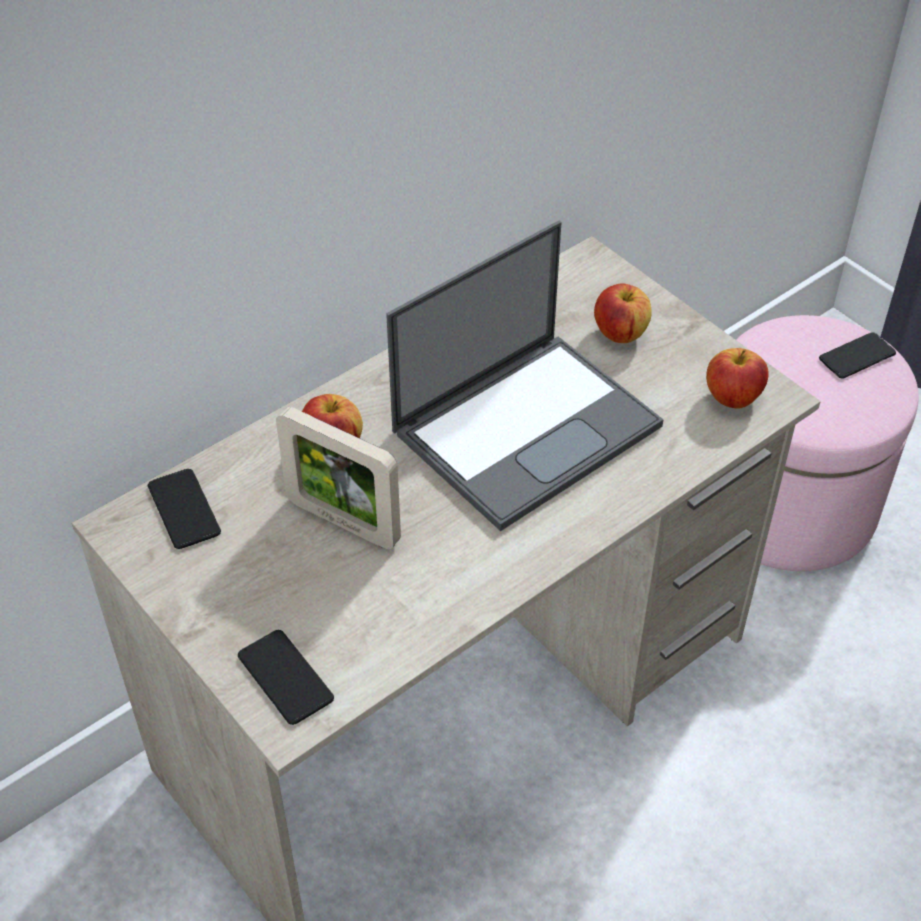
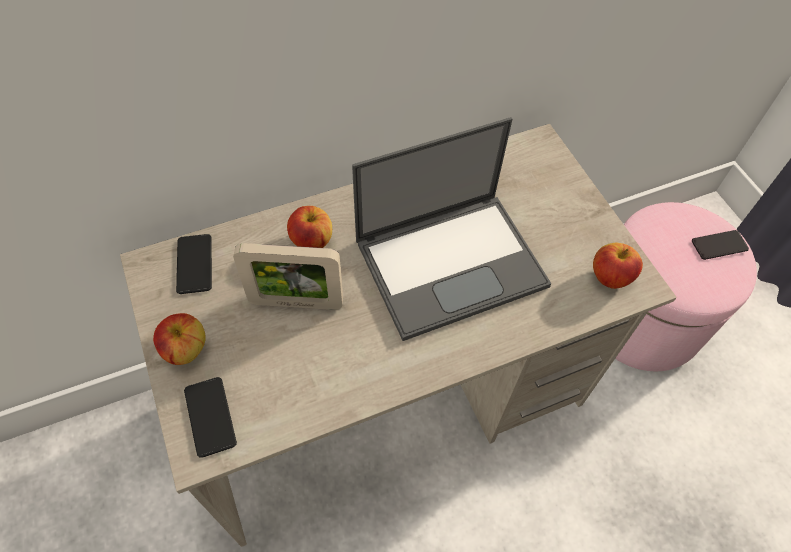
camera: 15 degrees right, 10 degrees up
(343, 521) = (296, 303): picture frame -> picture frame turned 45 degrees counterclockwise
(620, 333) = (544, 204): apple -> apple (185, 349)

